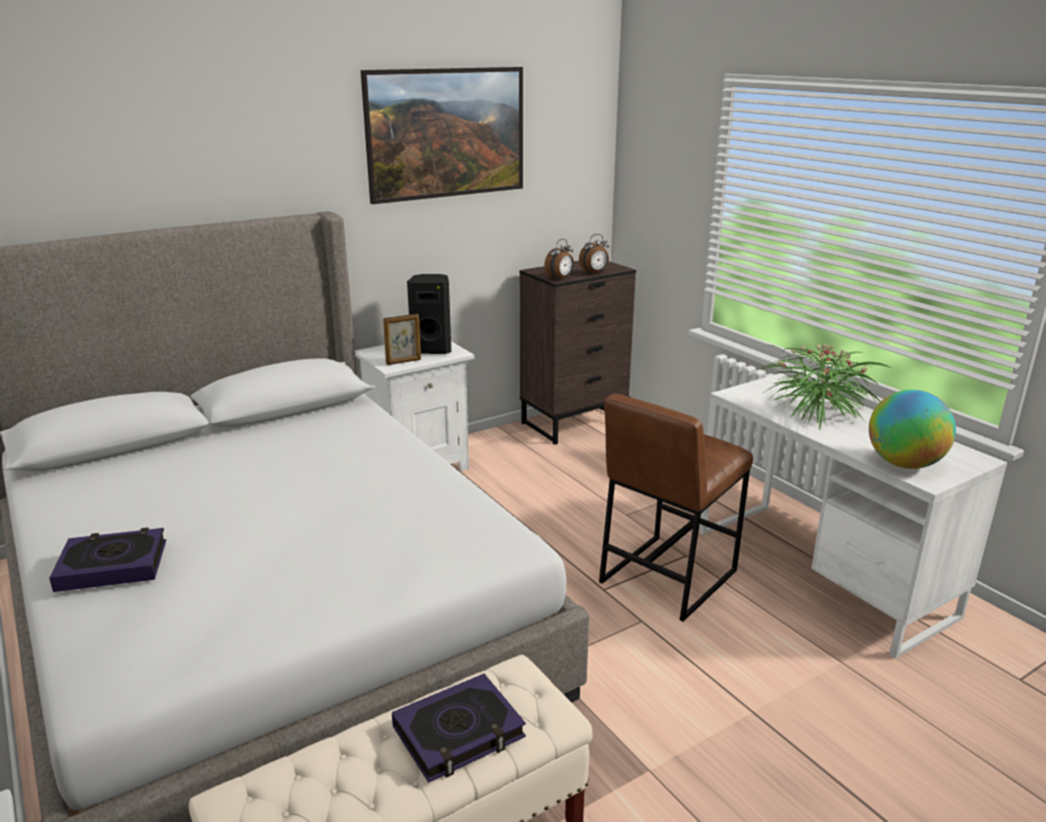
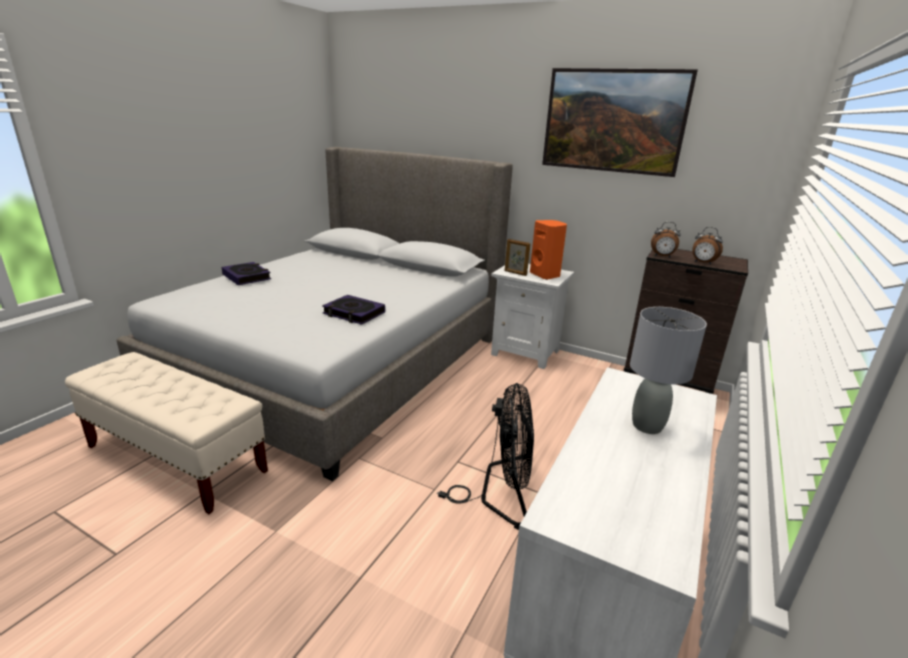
camera: 60 degrees right, 0 degrees up
(432, 349) = (545, 275): black speaker -> orange speaker
(459, 733) = (177, 397): book -> book (354, 313)
(667, 577) = (500, 489): brown chair -> black fan
(817, 411) = (646, 426): potted plant -> grey table lamp
(903, 464) = (578, 495): globe -> none

